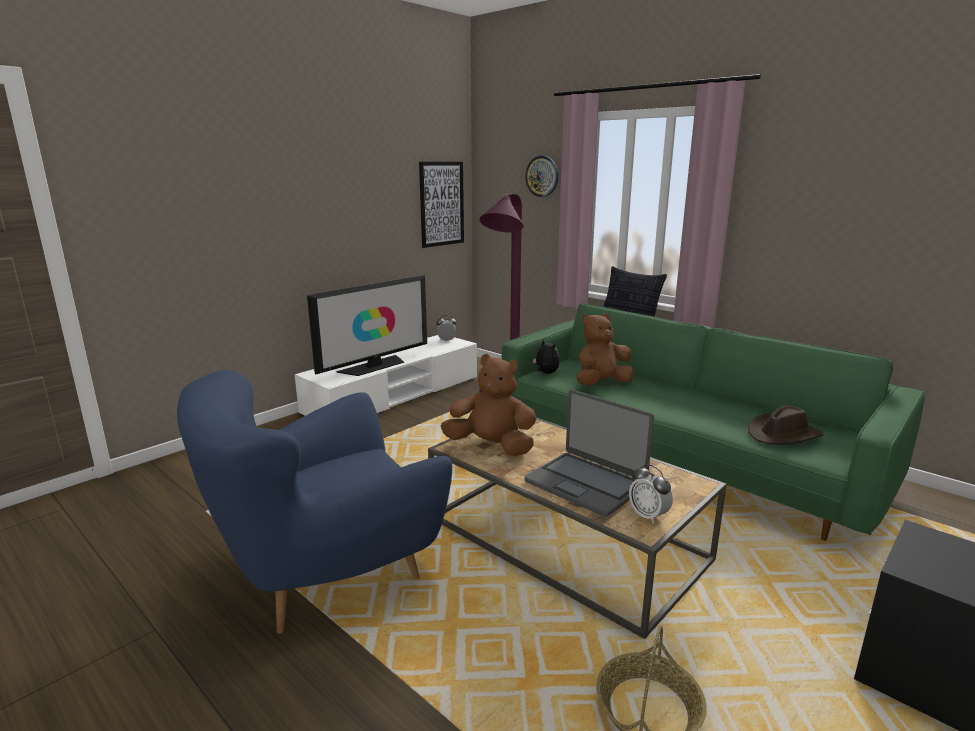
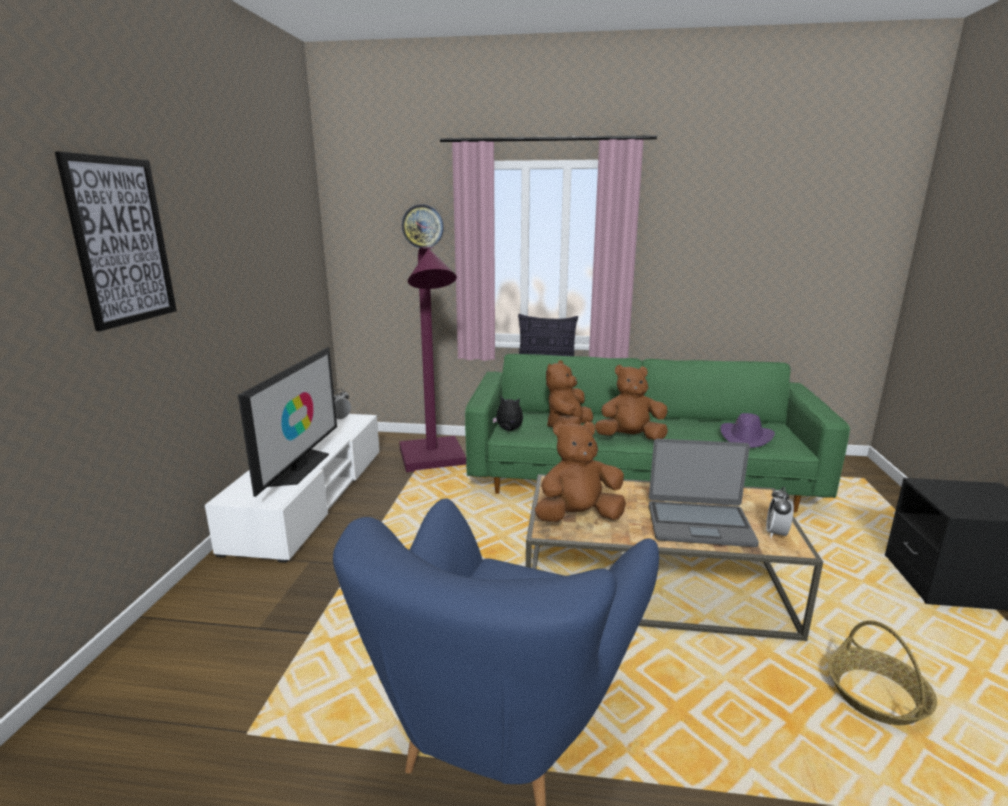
camera: 35 degrees left, 0 degrees up
(441, 204) = (304, 261): picture -> picture (121, 241)
(647, 404) = (630, 438): none -> brown plush toy
(648, 516) = (776, 534): alarm clock -> alarm clock turned 90 degrees clockwise
(783, 435) = (746, 437): brown hat -> purple hat

